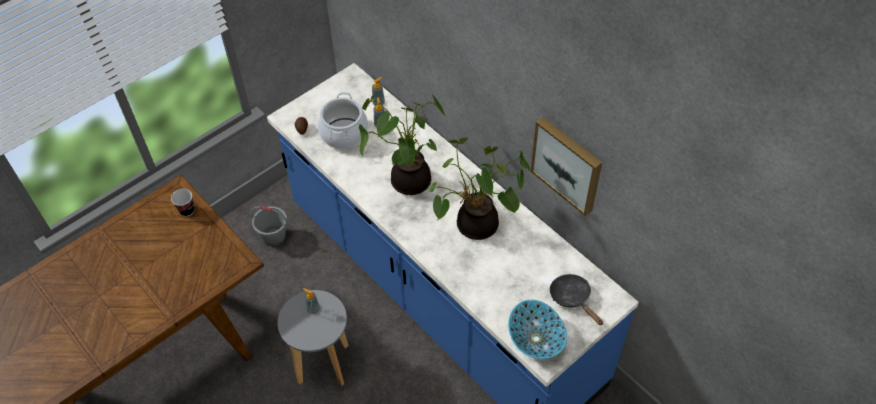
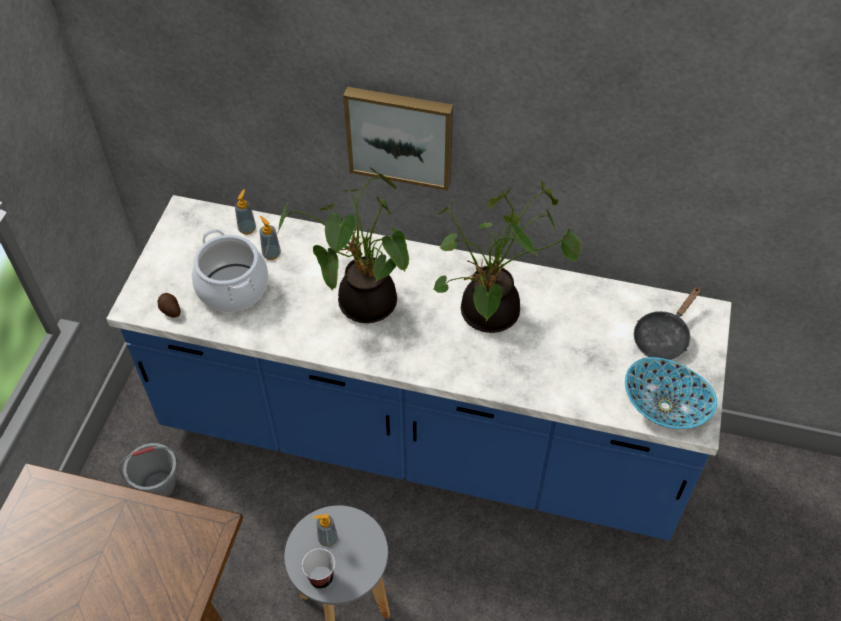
camera: 35 degrees left, 0 degrees up
(187, 210) = (75, 506): cup -> cup (321, 578)
(567, 164) = (597, 172): picture -> picture (400, 135)
(572, 298) = (663, 337): black frying pan -> black frying pan turned 75 degrees counterclockwise

